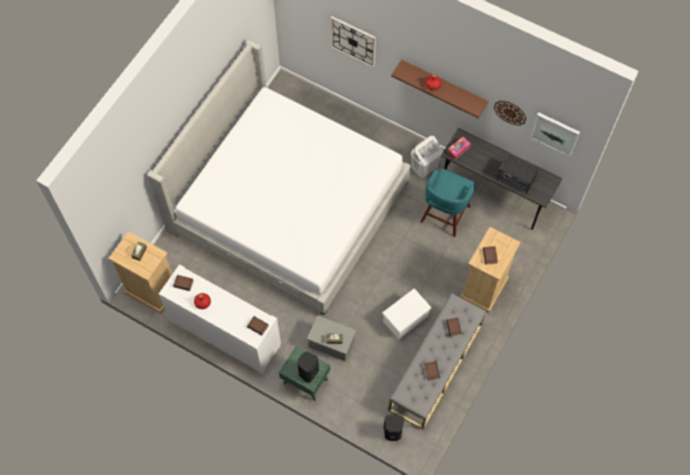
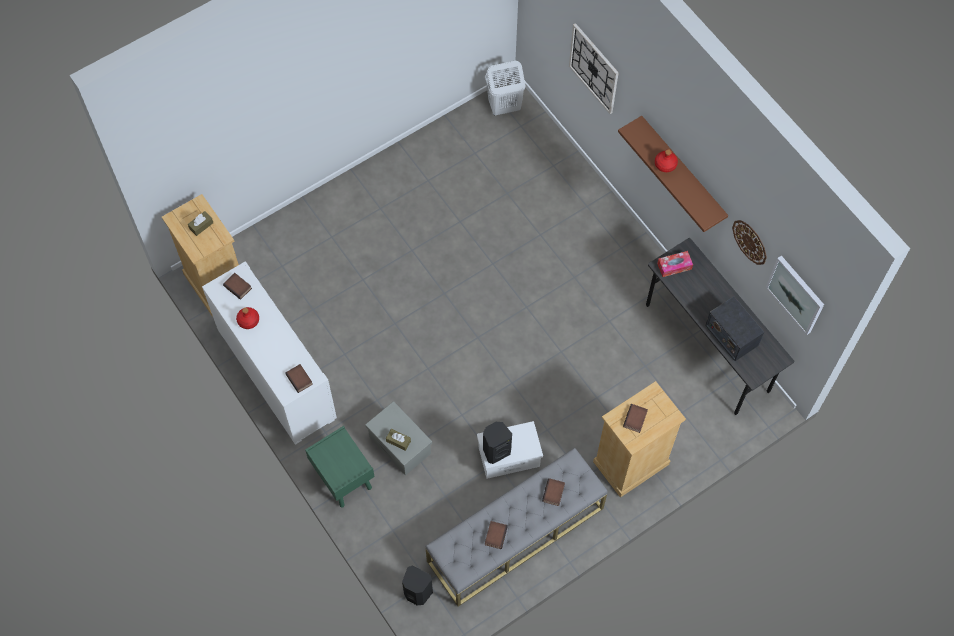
camera: 25 degrees right, 0 degrees up
(289, 206) = (436, 250): bed -> none
(308, 372) = (341, 466): black speaker -> black speaker (496, 450)
(424, 169) = (633, 276): white laundry basket -> white laundry basket (503, 106)
(444, 215) = (628, 346): turquoise stool -> none

